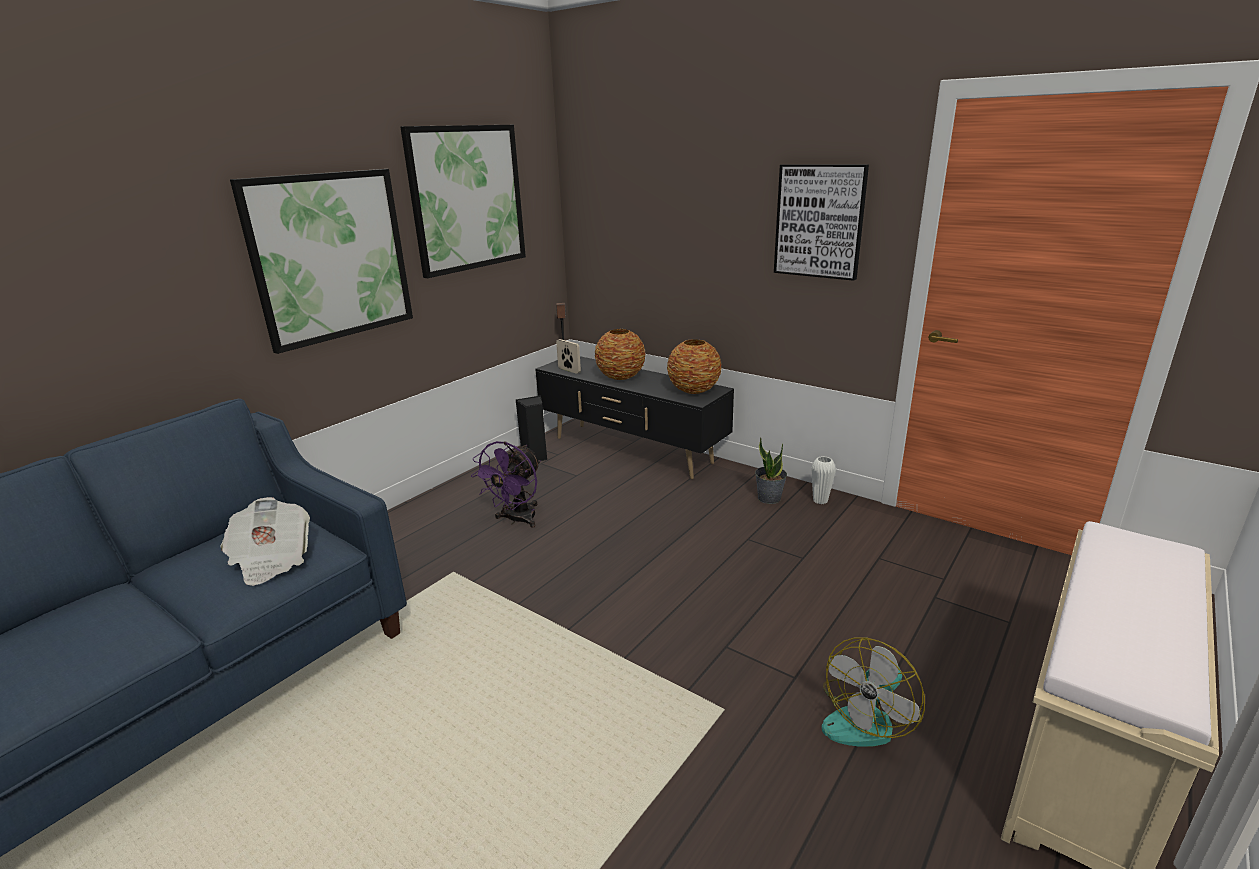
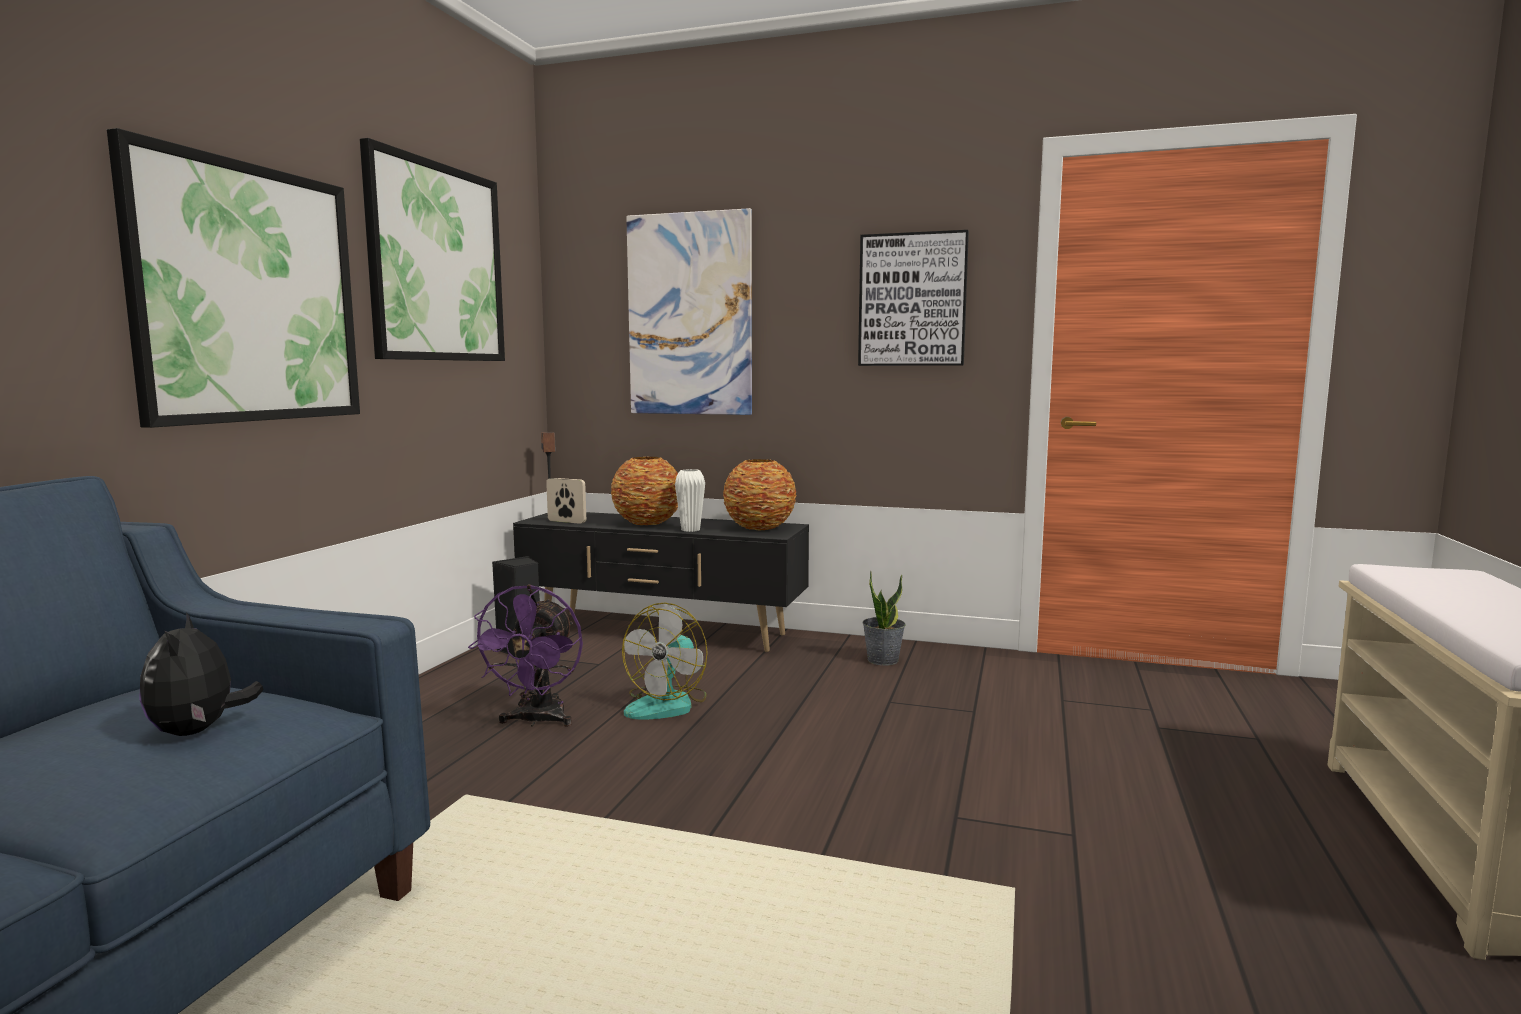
camera: 20 degrees left, 15 degrees down
(271, 559) = (198, 731): newspaper -> plush toy
(656, 220) = (689, 315): none -> picture
(820, 500) = (946, 656): white vase -> white vase (690, 530)
(866, 718) = (1198, 862): fan -> fan (668, 704)

